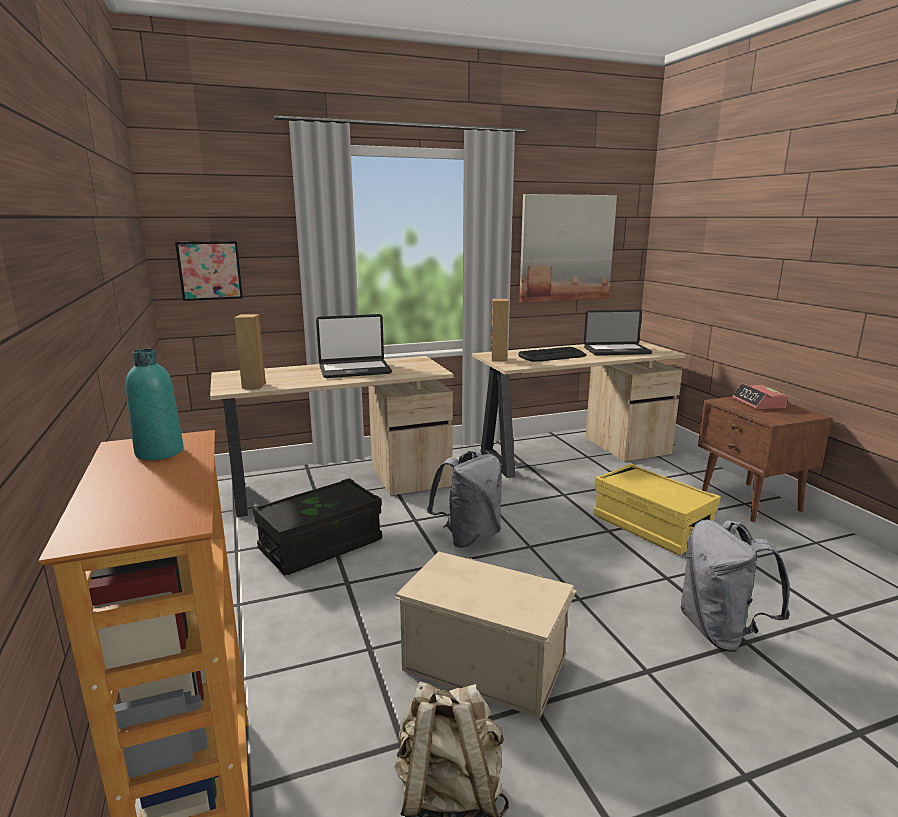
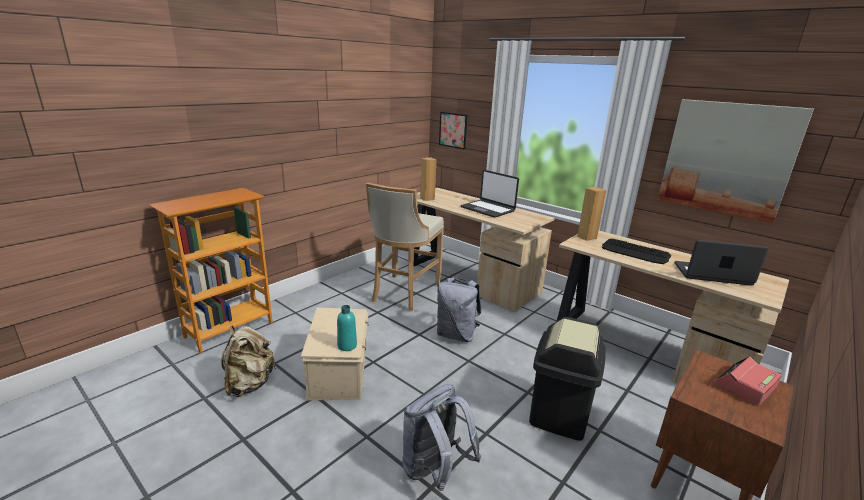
camera: 60 degrees right, 5 degrees up
(159, 452) = (234, 195): turquoise bottle -> turquoise bottle (347, 345)
(321, 545) = (403, 294): black storage box -> beige stool
(616, 351) = (712, 274): laptop -> laptop turned 135 degrees clockwise
(651, 527) = (559, 414): yellow storage box -> black trash can

